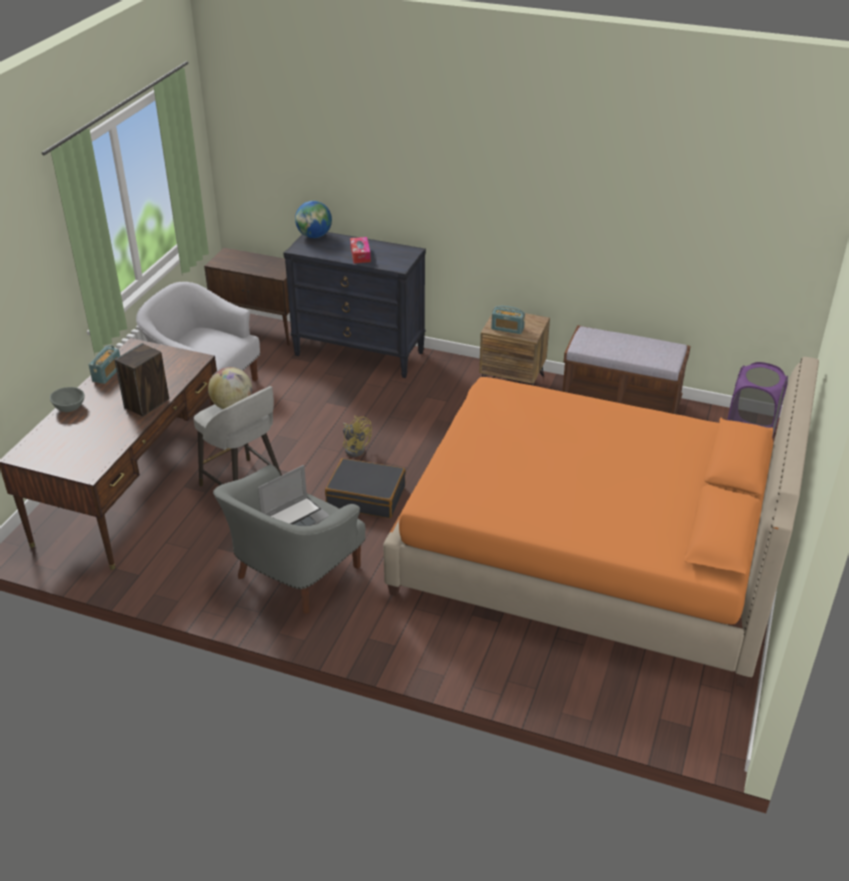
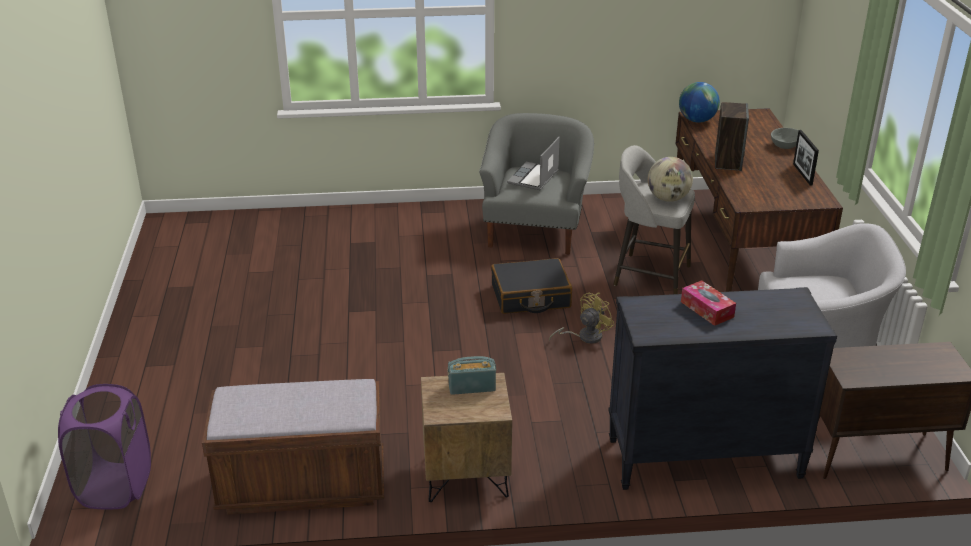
camera: 155 degrees right, 5 degrees down
(107, 374) = (802, 174): radio -> picture frame
(314, 236) = (806, 323): globe -> globe (697, 120)
(355, 448) = (584, 337): yellow fan -> yellow fan turned 120 degrees clockwise
(589, 554) = (290, 305): orange bed -> none

